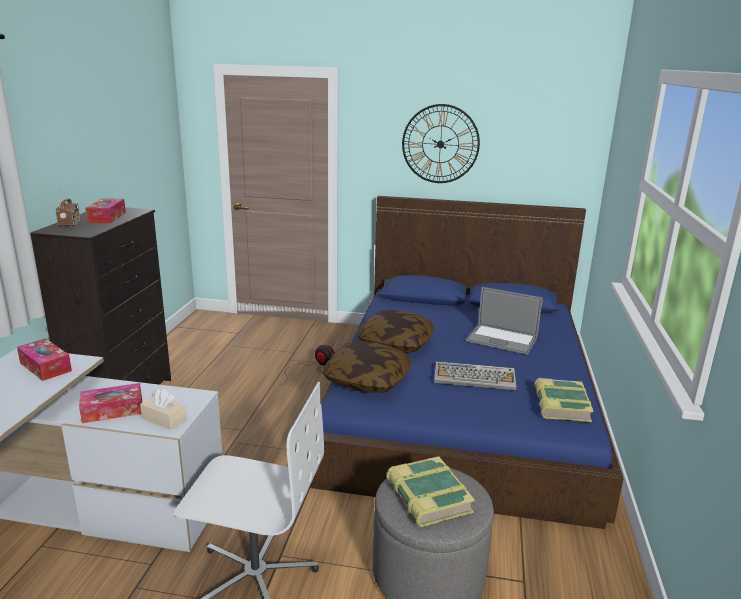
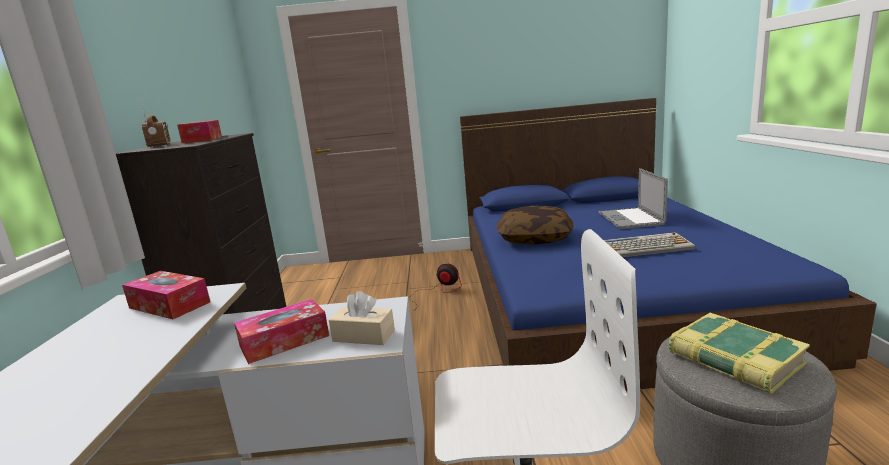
camera: 10 degrees left, 5 degrees down
(367, 380) = (539, 269): pillow -> none
(440, 144) = (513, 57): wall clock -> none
(501, 339) = (630, 218): laptop -> laptop turned 75 degrees clockwise
(560, 405) = (751, 252): book -> none

